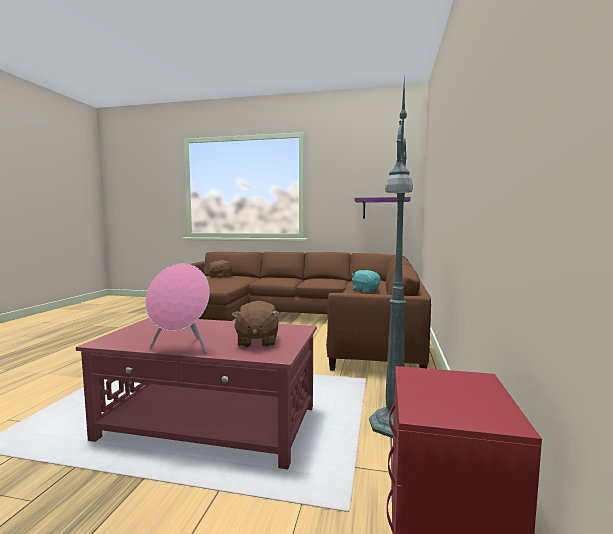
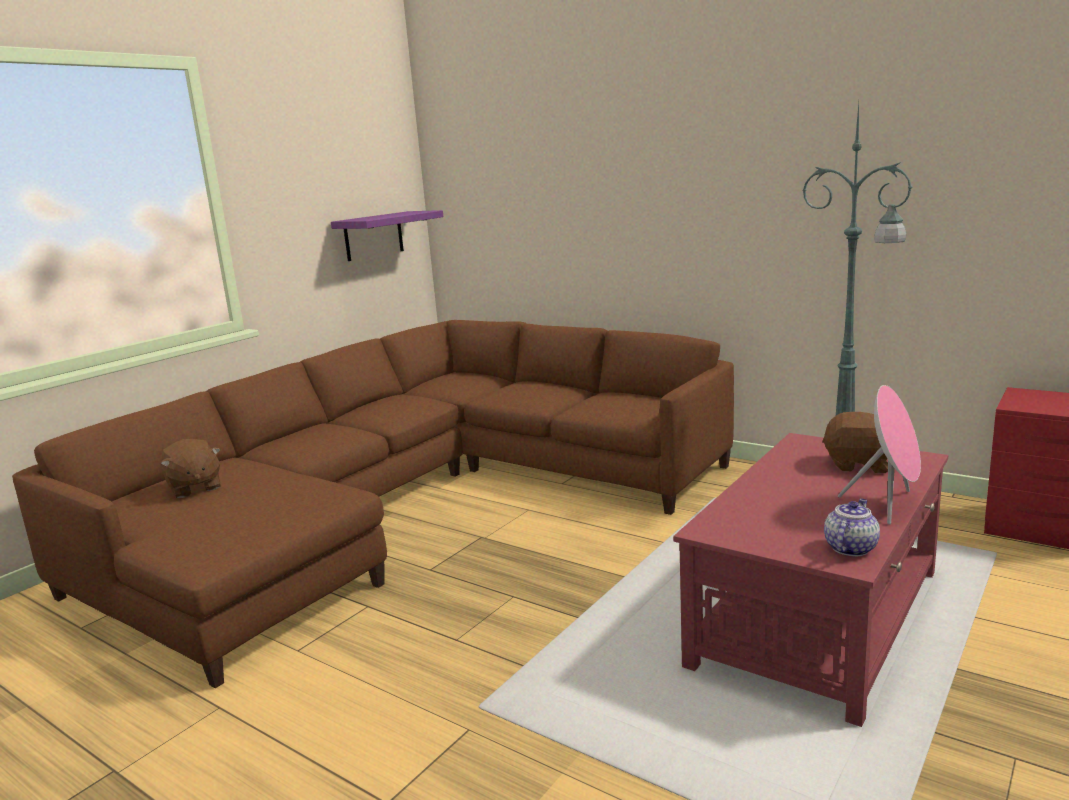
camera: 65 degrees left, 10 degrees up
(121, 341) = (850, 547): none -> teapot
(365, 290) = (535, 392): turquoise plush toy -> none

